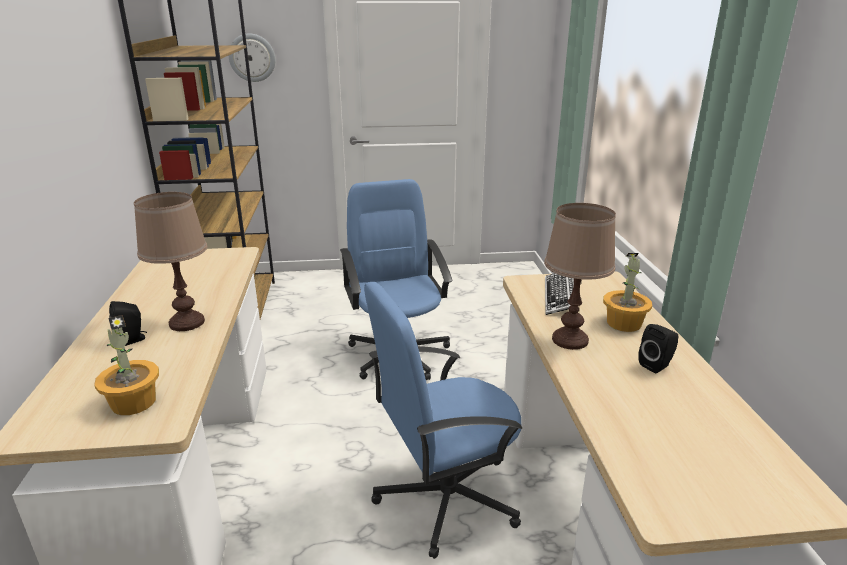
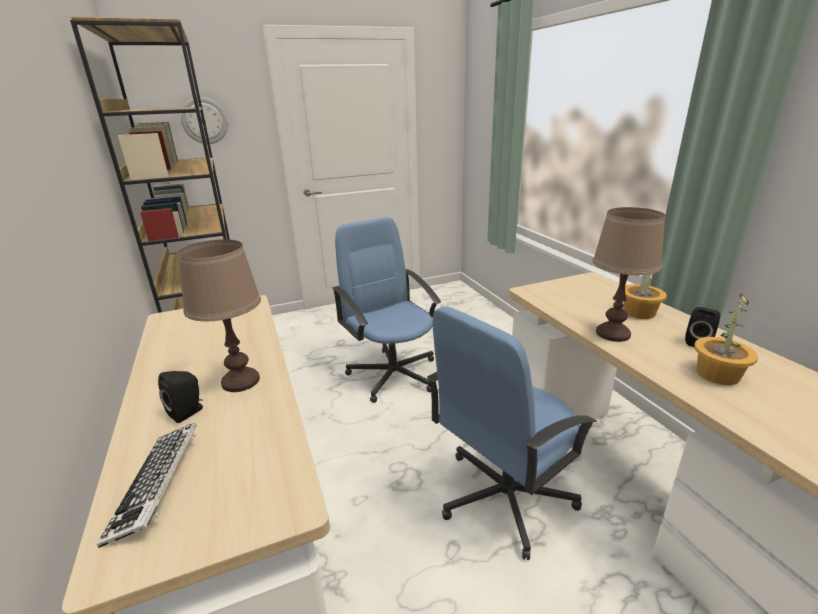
camera: 15 degrees left, 0 degrees up
(133, 402) = (236, 486): potted plant -> potted plant (716, 374)
(559, 297) = (569, 298): keyboard -> keyboard (157, 485)

